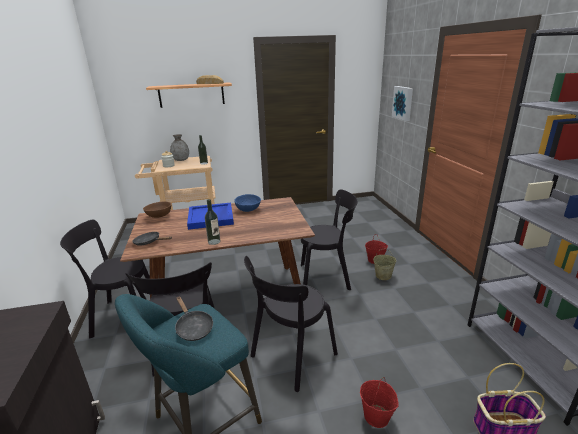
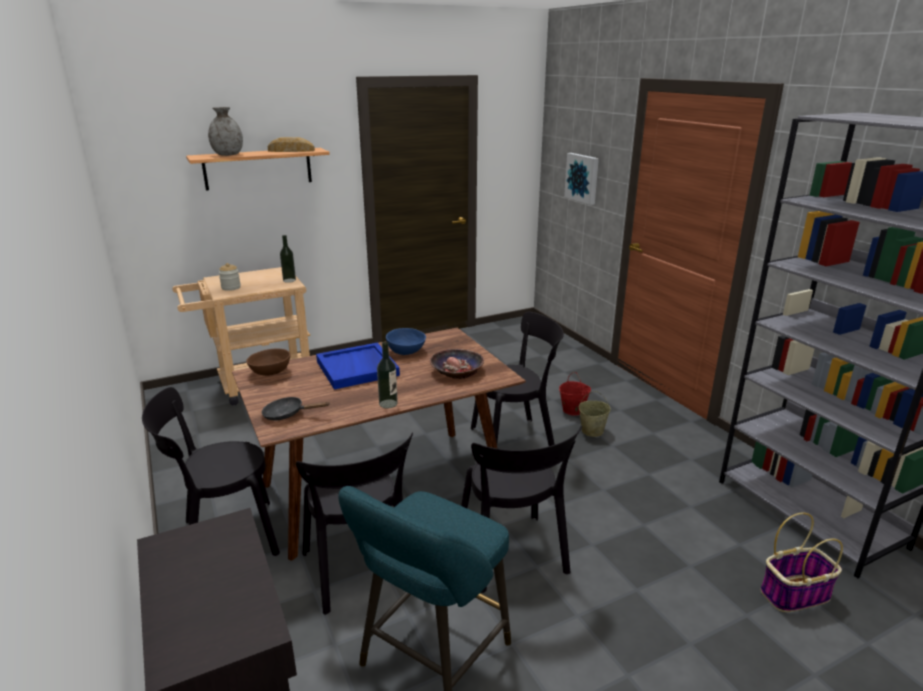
camera: 15 degrees left, 0 degrees up
(181, 160) = (244, 276): grey vase -> grey vase (228, 155)
(193, 328) = (430, 522): black frying pan -> none
(272, 224) = (457, 371): none -> bowl
(291, 357) = (512, 556): black chair -> black chair turned 45 degrees counterclockwise
(377, 417) = (651, 608): red bucket -> none

